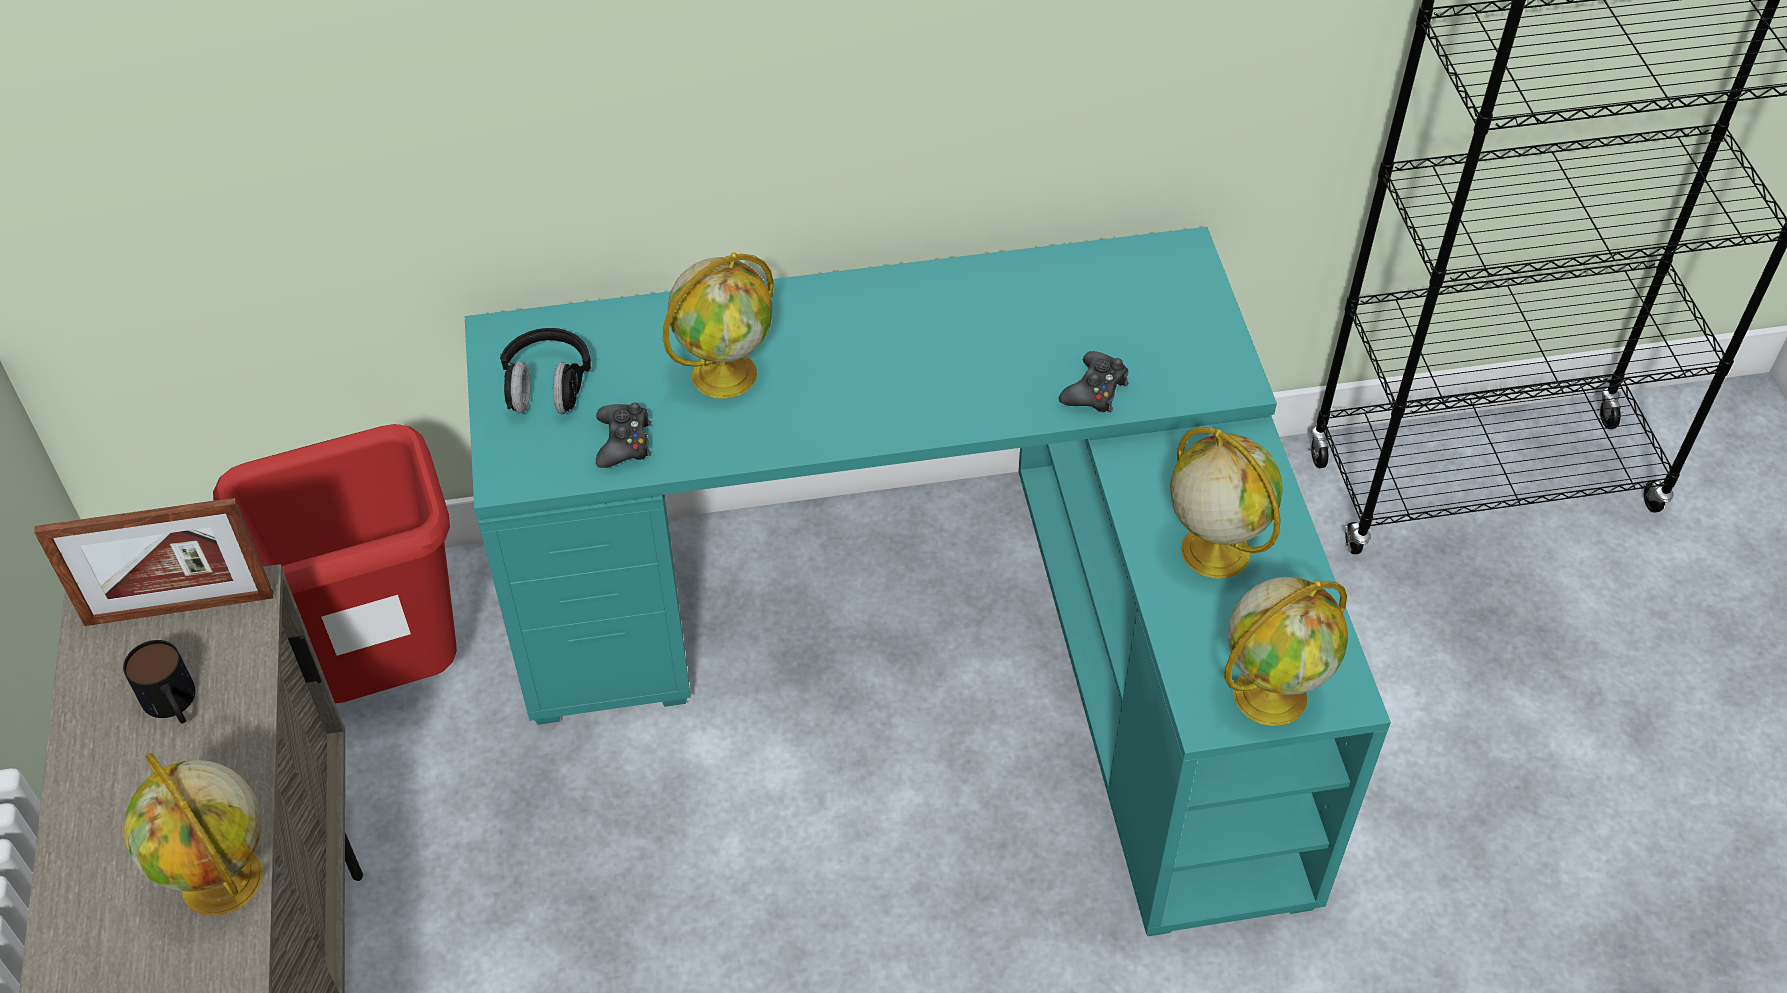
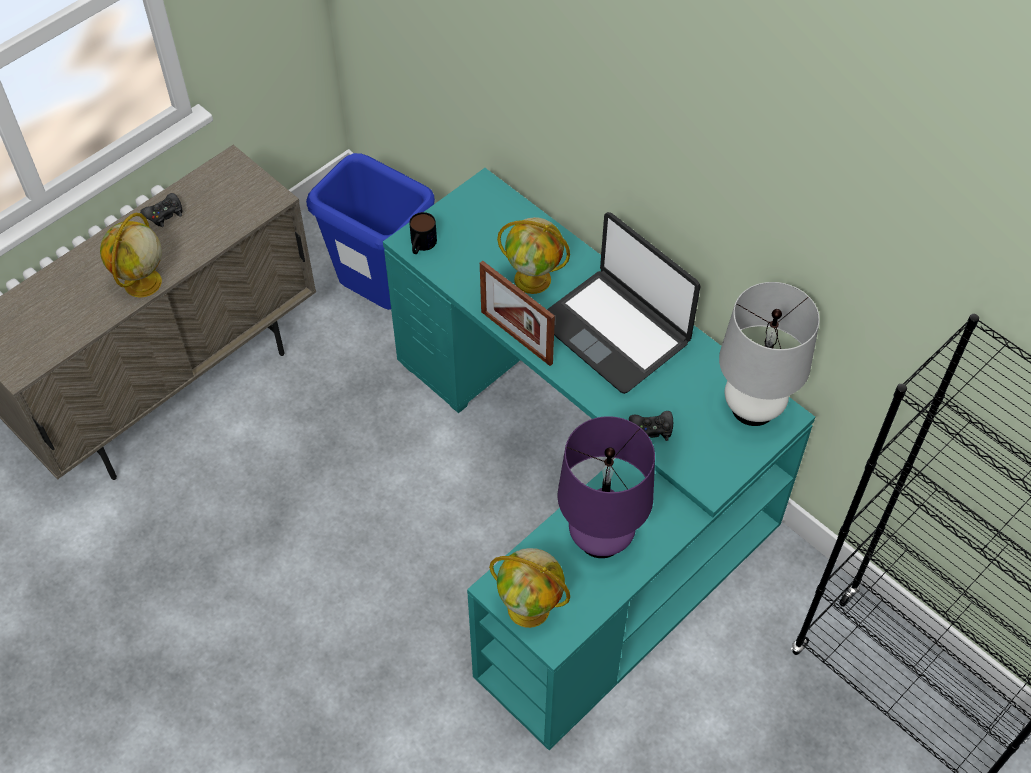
camera: 55 degrees right, 5 degrees up
(173, 705) = (207, 213): mug -> mug (421, 245)
(179, 609) = (252, 183): picture frame -> picture frame (516, 337)
(392, 679) = (383, 298): red trash can -> blue trash can
(547, 387) = (469, 222): black headphones -> none
(624, 442) = (461, 268): black game controller -> black game controller (164, 214)
(898, 338) = (615, 331): none -> laptop
(1145, 274) = (753, 407): none -> white table lamp
(1213, 550) = (600, 537): globe -> purple table lamp

